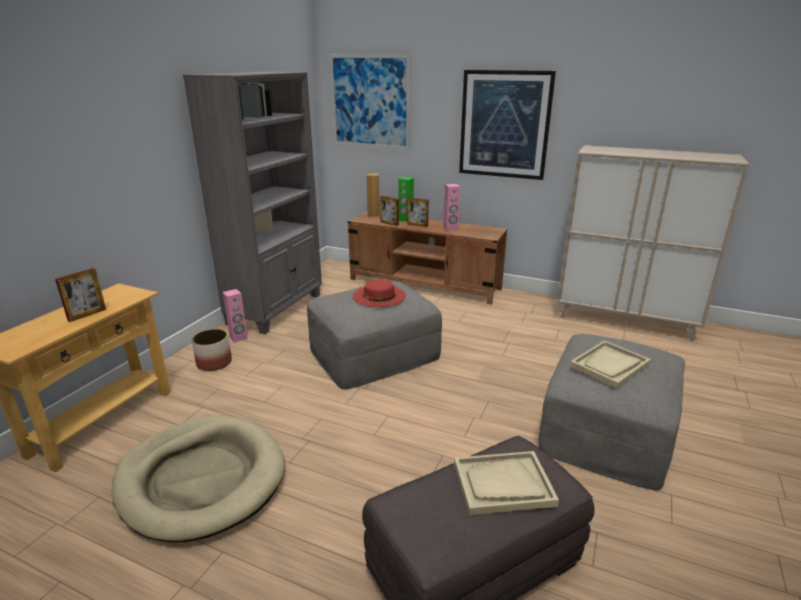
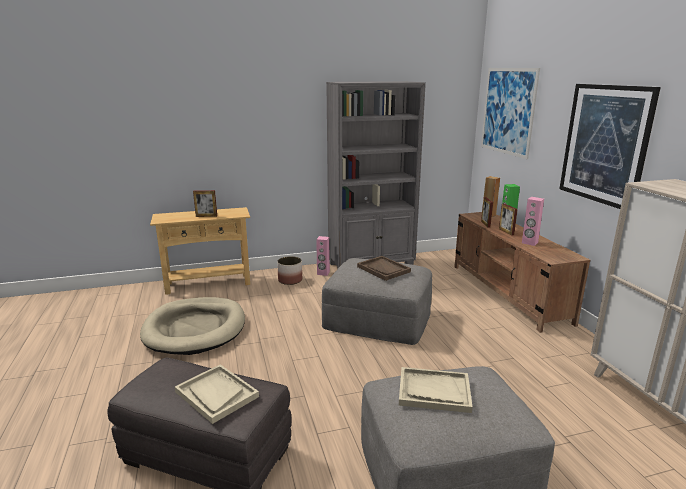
camera: 50 degrees right, 5 degrees down
(379, 295) = (383, 269): red hat -> brown tray

